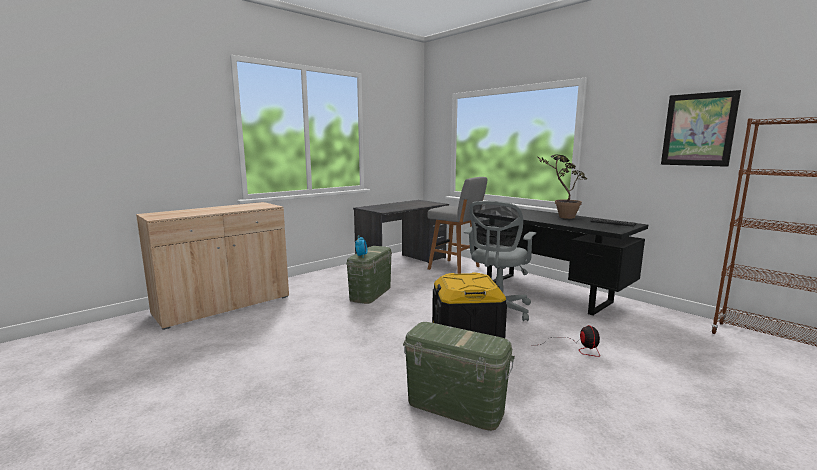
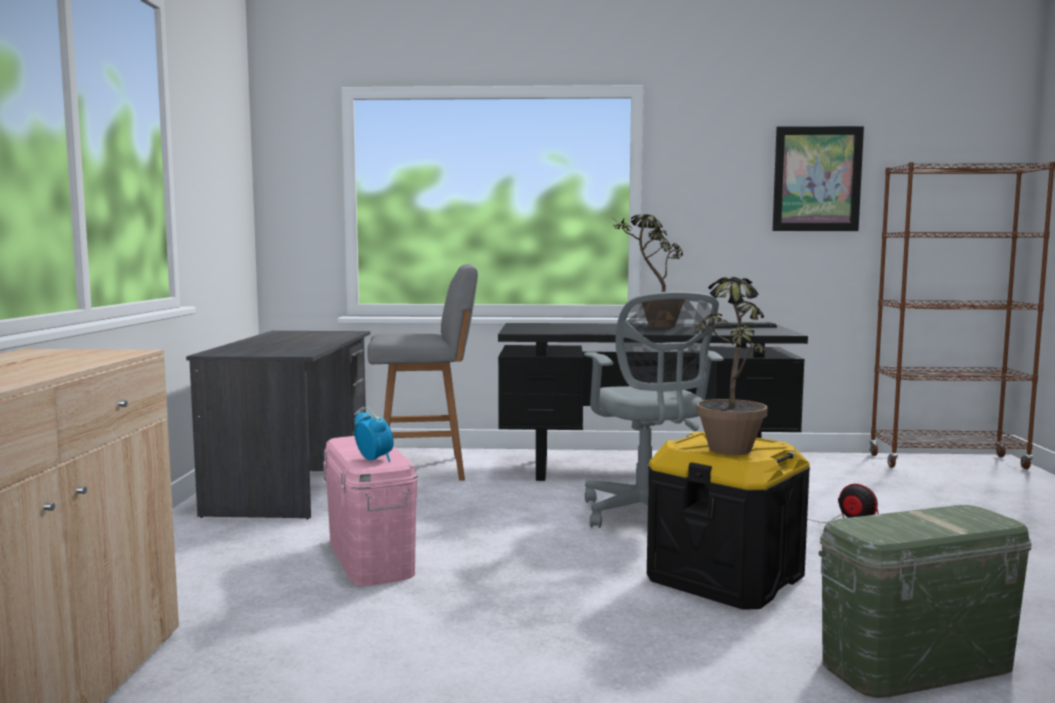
camera: 45 degrees left, 5 degrees down
(370, 293) = (369, 557): green storage box -> pink storage box
(465, 281) = (729, 446): none -> potted plant

